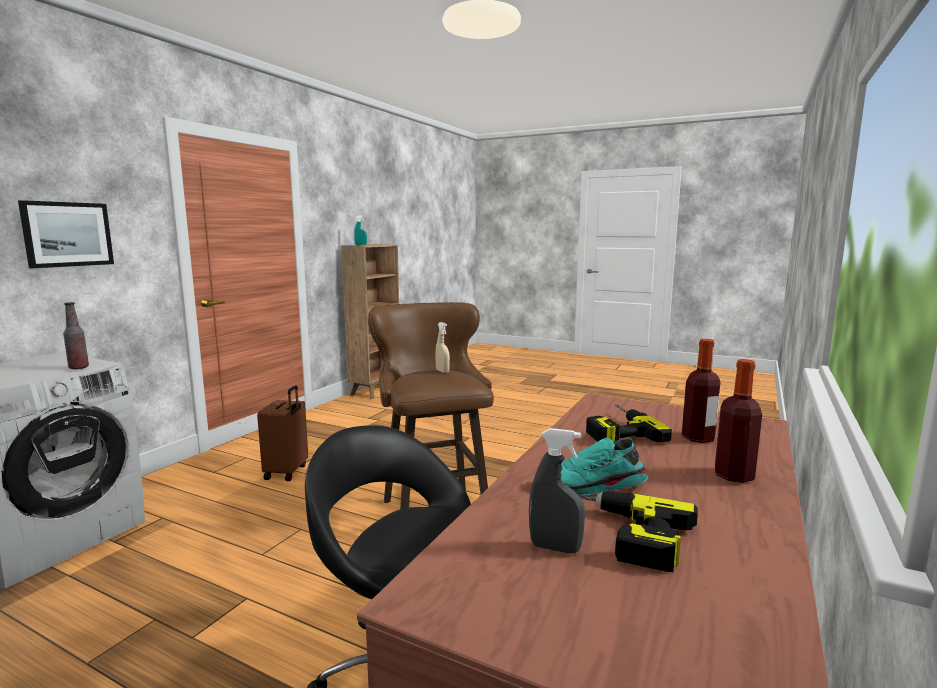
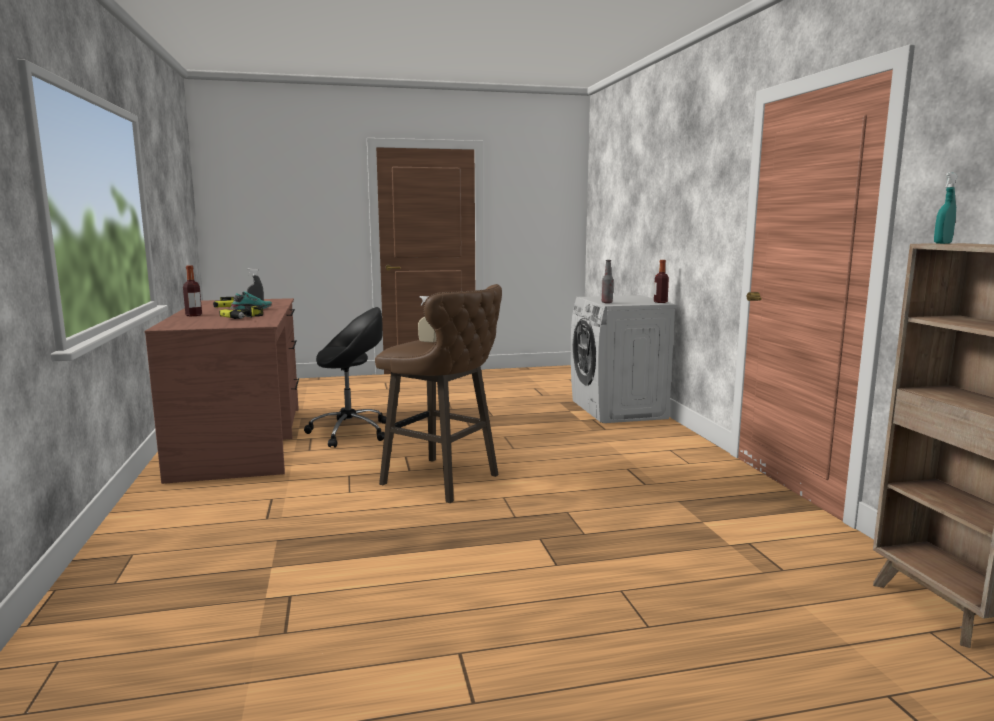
camera: 140 degrees right, 0 degrees up
(67, 234) = (695, 216): picture -> none
(287, 472) = (622, 466): brown suitcase -> none
(698, 438) = (205, 320): bottle -> bottle (660, 302)

